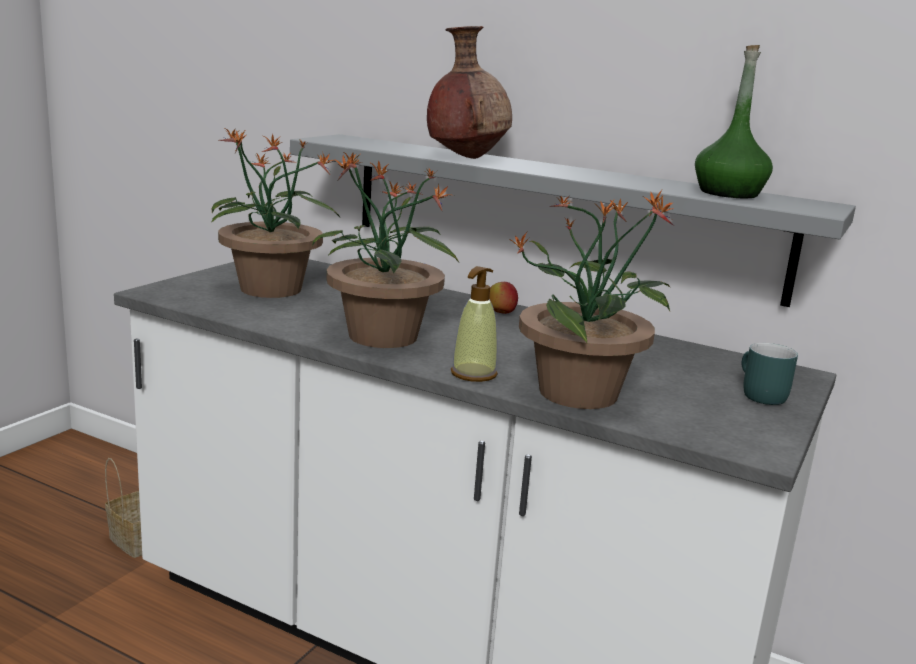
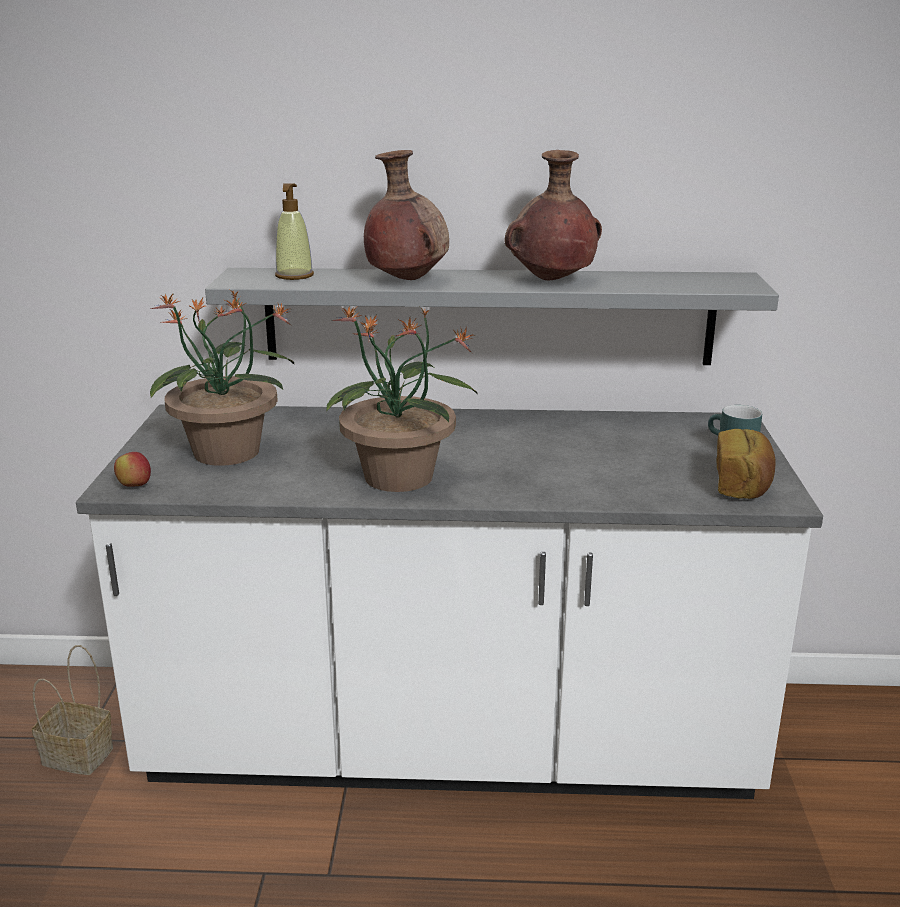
camera: 25 degrees left, 5 degrees up
(473, 374) = (518, 494): soap dispenser -> soap dispenser (294, 276)
(501, 313) = (460, 422): apple -> apple (134, 486)
(581, 393) = (616, 487): potted plant -> none
(603, 177) = (551, 281): none -> brown vase
(728, 193) = (664, 280): green bottle -> none
(728, 426) = (742, 485): none -> bread

